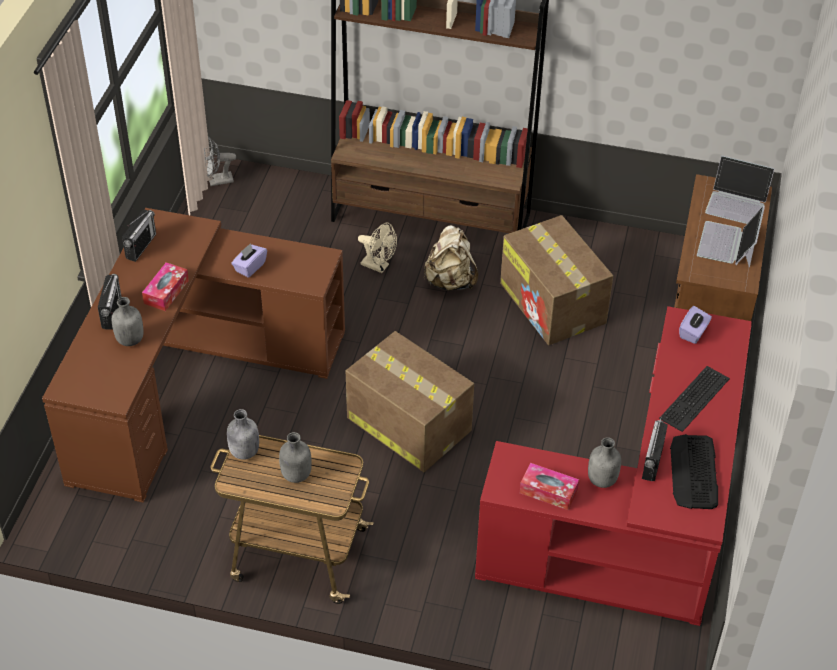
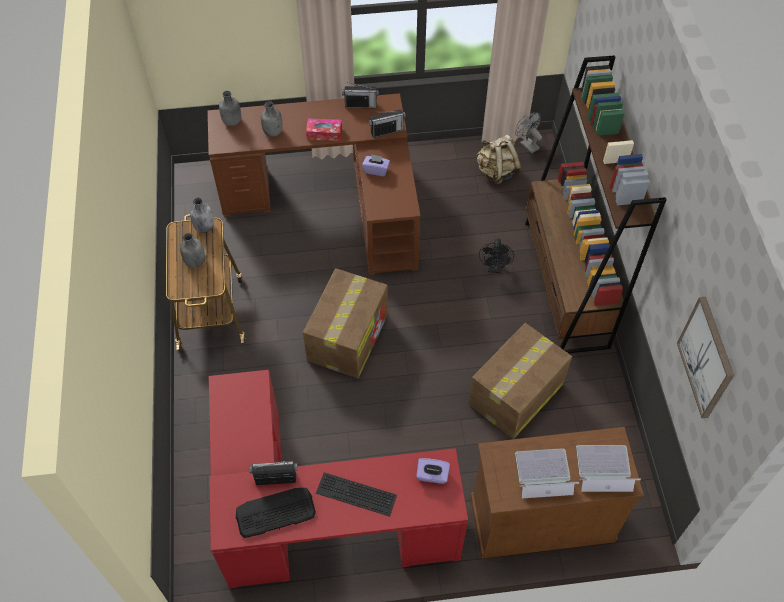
camera: 70 degrees right, 10 degrees up
(112, 313) = (293, 114): radio -> radio (386, 131)
(378, 266) = (494, 268): beige fan -> black fan
(450, 281) = (503, 317): beige backpack -> beige backpack (496, 172)
(548, 491) = (230, 417): tissue box -> none
(602, 479) = (254, 451): grey bottle -> grey bottle (232, 121)
(706, 47) = (706, 357): none -> picture
(737, 203) = (603, 469): laptop -> laptop turned 90 degrees clockwise

